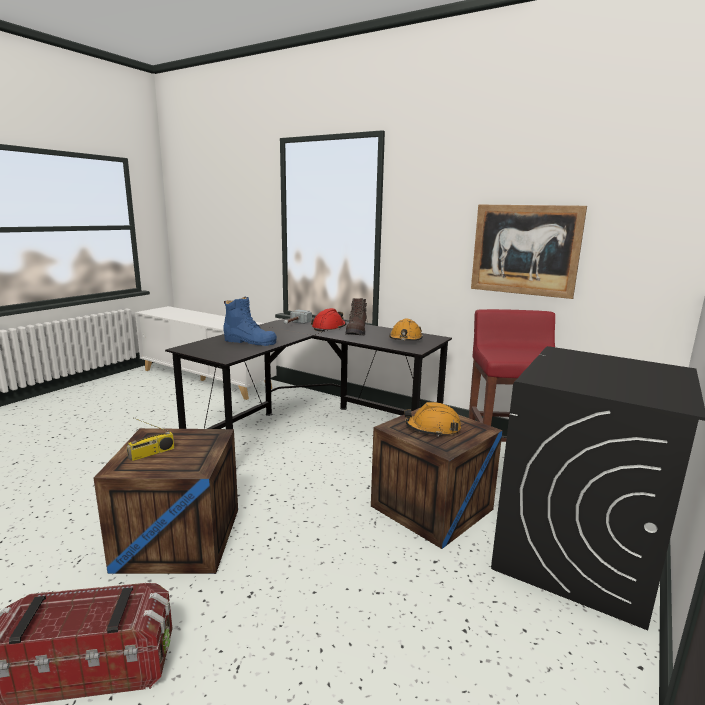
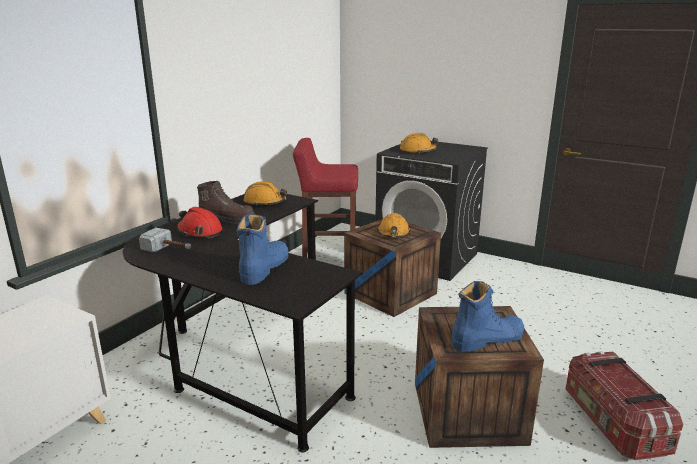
camera: 90 degrees left, 5 degrees up
(151, 453) = (487, 339): radio -> blue boot
(525, 250) = (271, 94): picture -> none
(585, 364) = (417, 151): none -> orange hard hat

